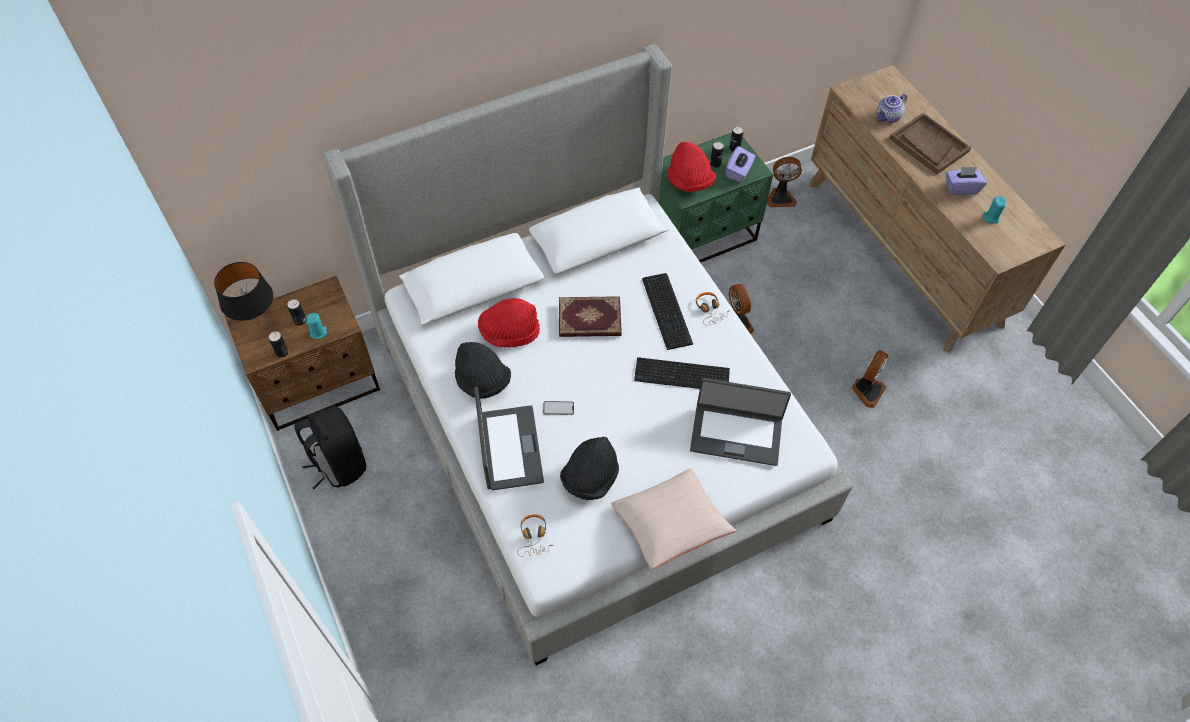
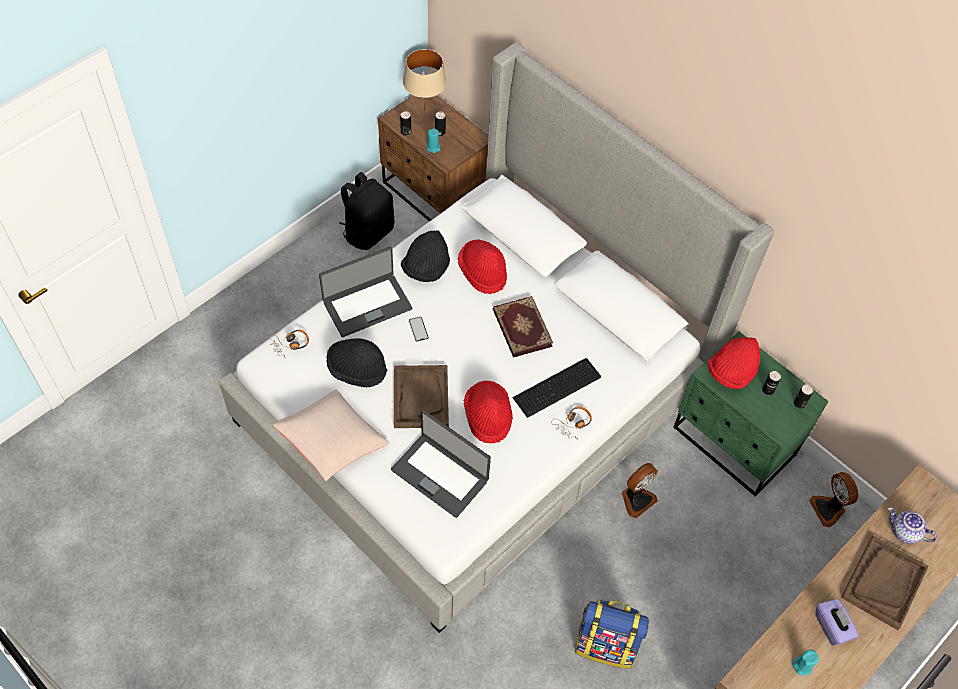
camera: 70 degrees right, 0 degrees up
(259, 326) = (425, 109): black table lamp -> beige table lamp
(643, 427) = (420, 397): none -> brown tray
(683, 376) = (488, 417): keyboard -> red hat
(736, 434) = (440, 474): laptop -> laptop turned 45 degrees counterclockwise
(739, 172) = (768, 414): purple tissue box -> none
(867, 390) = (606, 644): fan -> backpack

